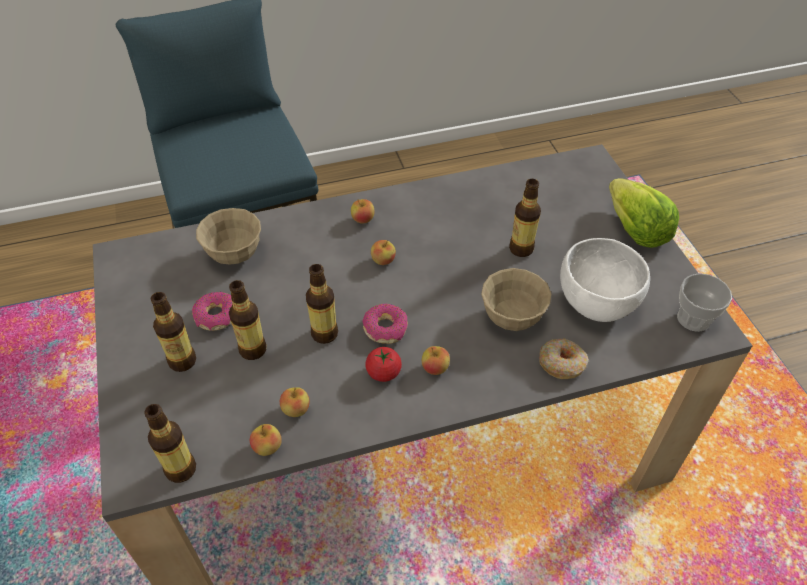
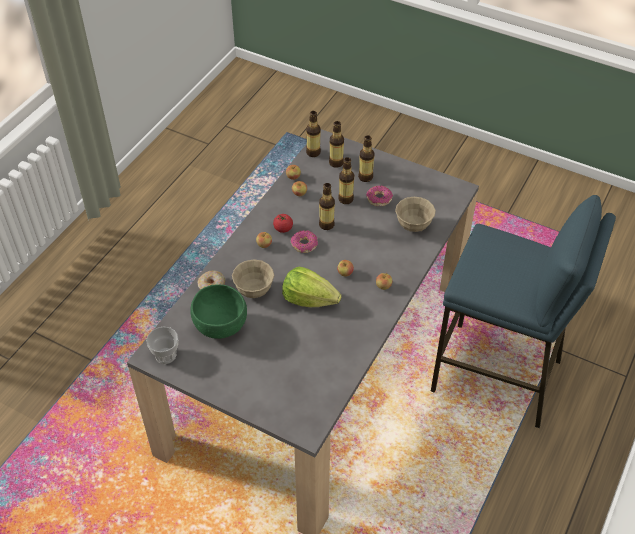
camera: 135 degrees right, 0 degrees up
(521, 249) = (286, 331): bottle -> bottle (336, 163)
(596, 305) = (220, 327): white bowl -> green bowl
(635, 230) = (236, 392): lettuce -> lettuce (309, 299)

